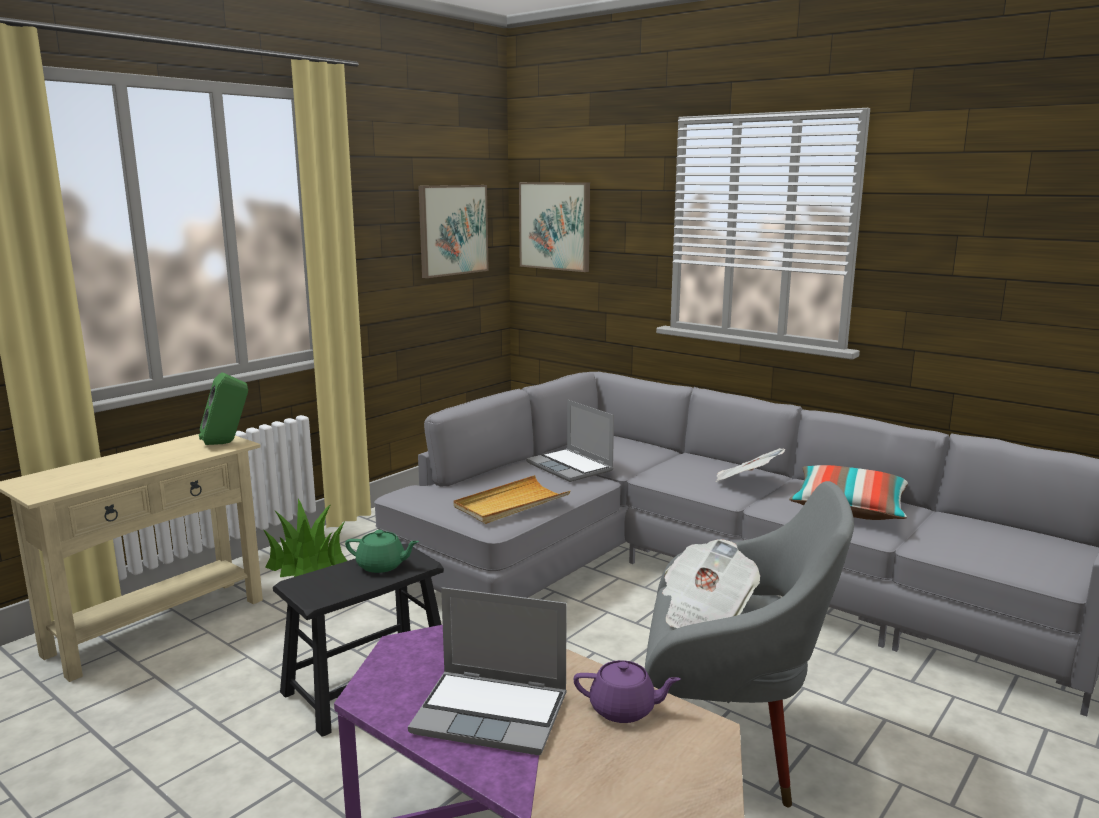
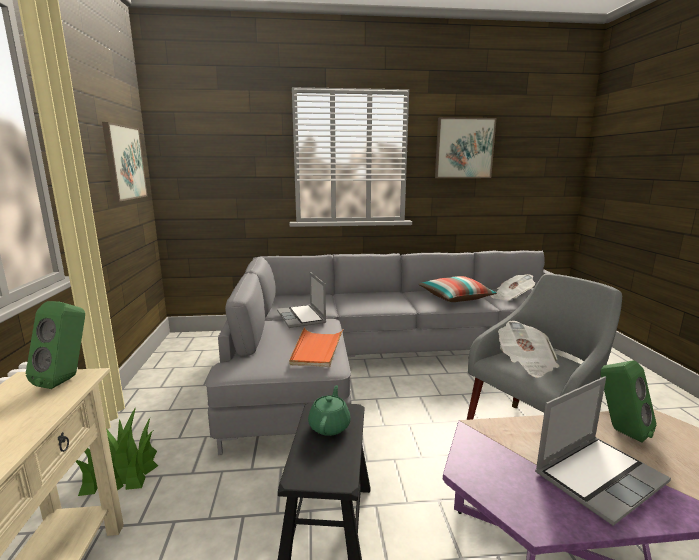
camera: 45 degrees left, 0 degrees up
(382, 566) = (330, 426): green teapot -> green teapot turned 45 degrees counterclockwise
(511, 504) = (317, 349): beige tray -> orange tray
(555, 226) = (195, 161): picture -> picture (464, 148)
(571, 467) = (302, 317): laptop -> laptop turned 60 degrees clockwise
(624, 709) = (620, 431): purple teapot -> green speaker
(746, 482) = (396, 299): newspaper -> newspaper (511, 297)

